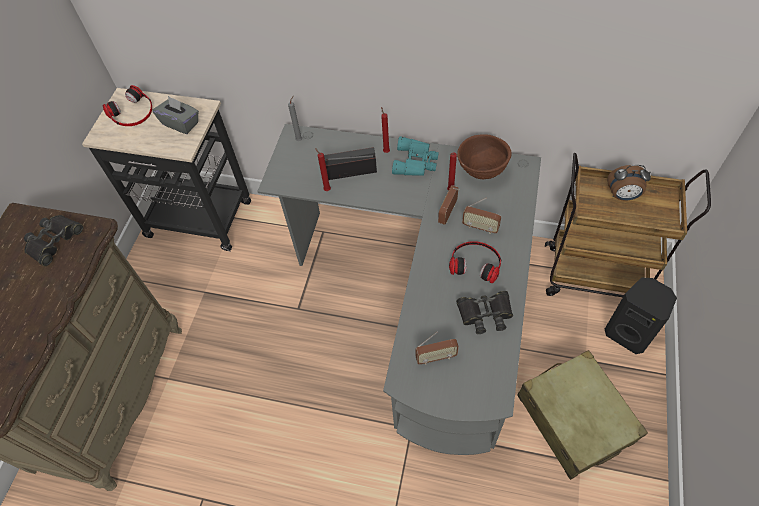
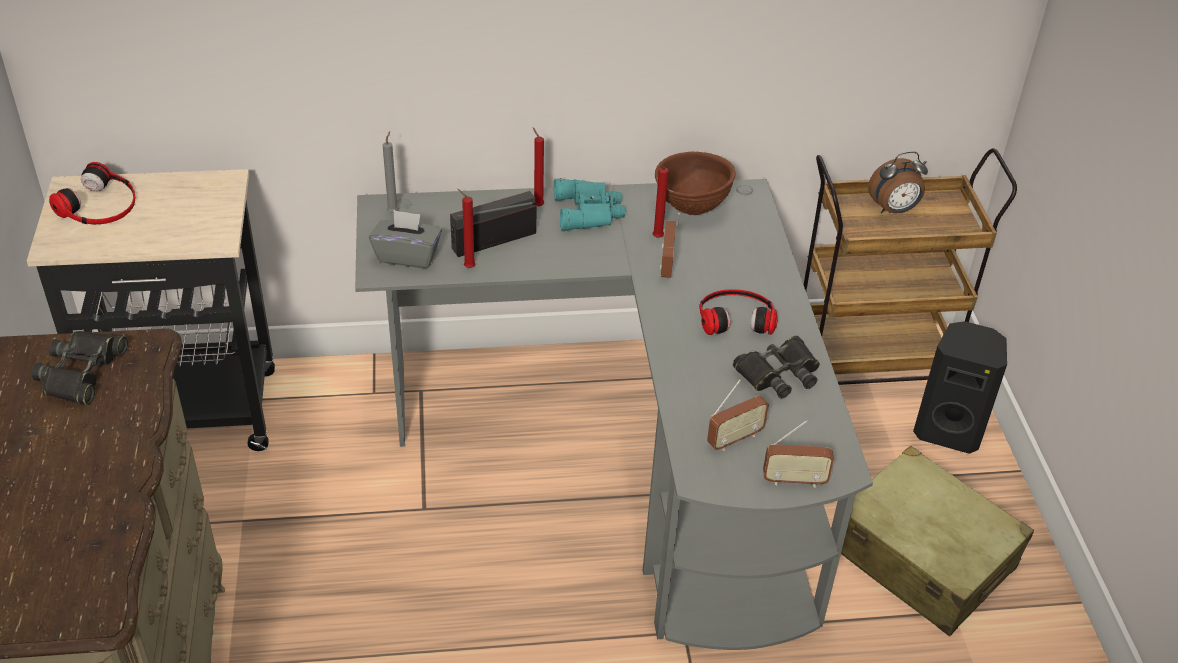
camera: 25 degrees left, 15 degrees down
(181, 123) = (196, 207): grey tissue box -> grey tissue box (407, 256)
(480, 227) = (722, 274): radio -> radio (794, 480)

